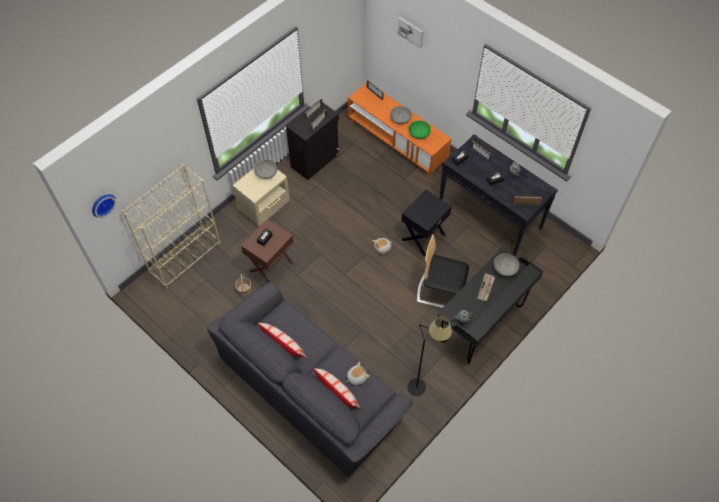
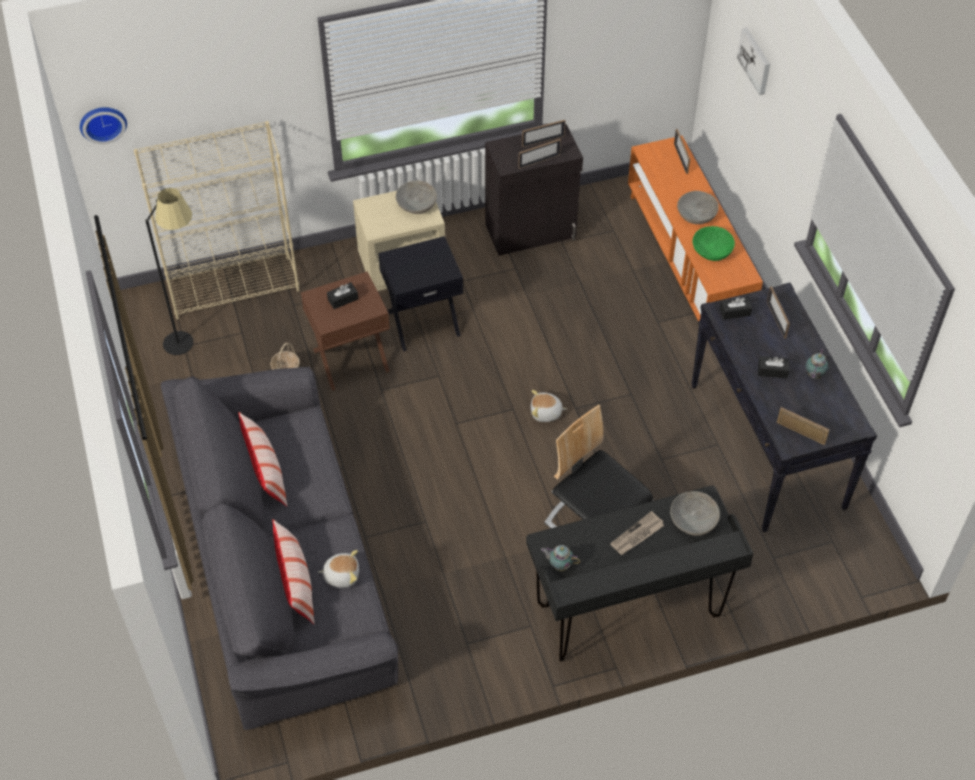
camera: 30 degrees right, 5 degrees down
(422, 237) = (625, 426): black side table -> black side table (423, 322)
(424, 383) = (466, 653): black floor lamp -> black floor lamp (192, 343)

